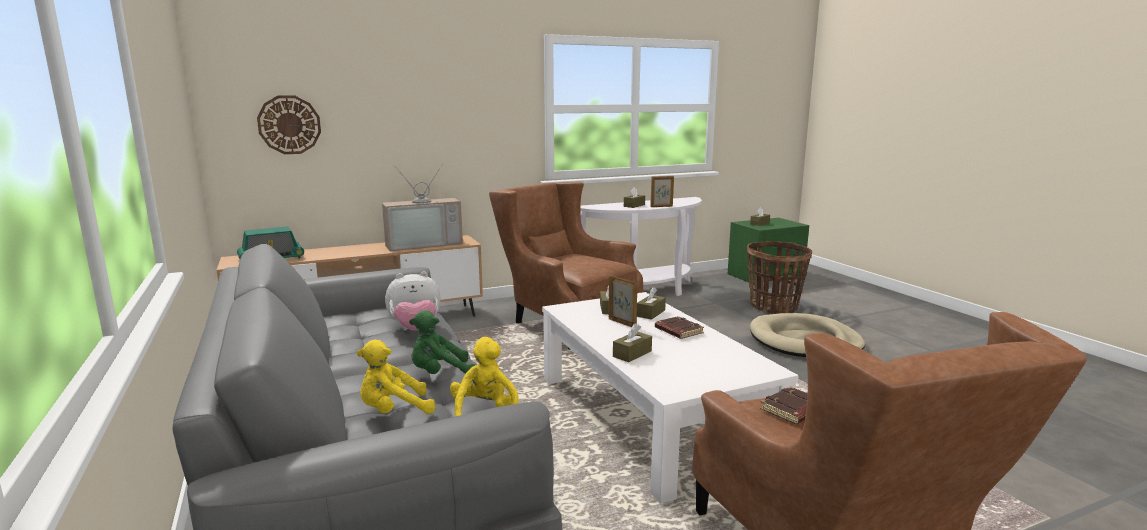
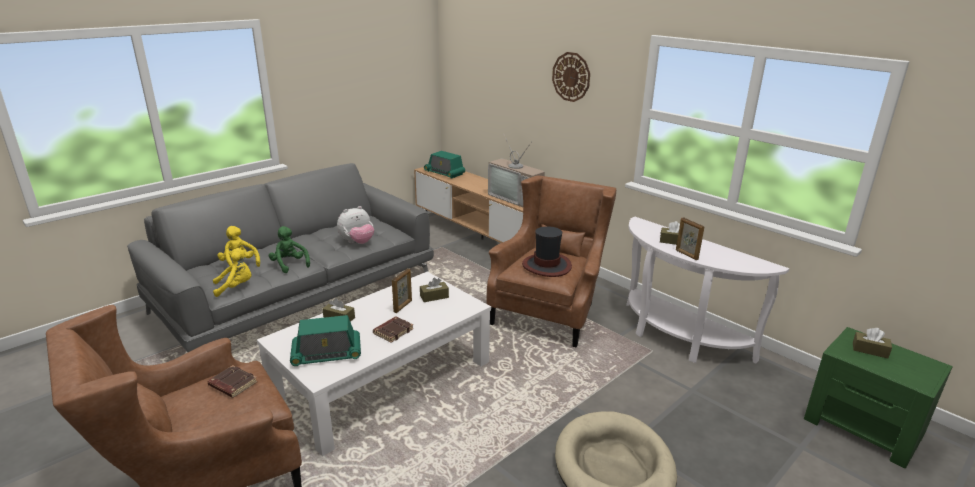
camera: 70 degrees right, 10 degrees up
(289, 125) = (475, 88): wall clock -> wall clock (571, 77)
(415, 329) = (357, 242): plush toy -> plush toy turned 90 degrees counterclockwise
(586, 262) = (547, 266): none -> hat
(650, 313) = (431, 315): brown tissue box -> none
(717, 364) = (326, 354): none -> radio
(774, 307) = (722, 439): basket -> none

